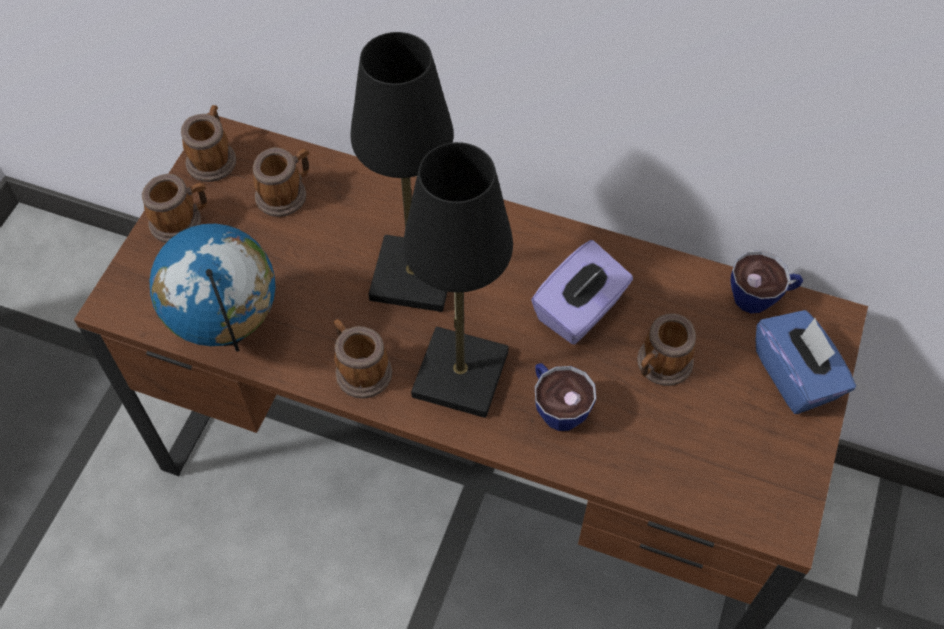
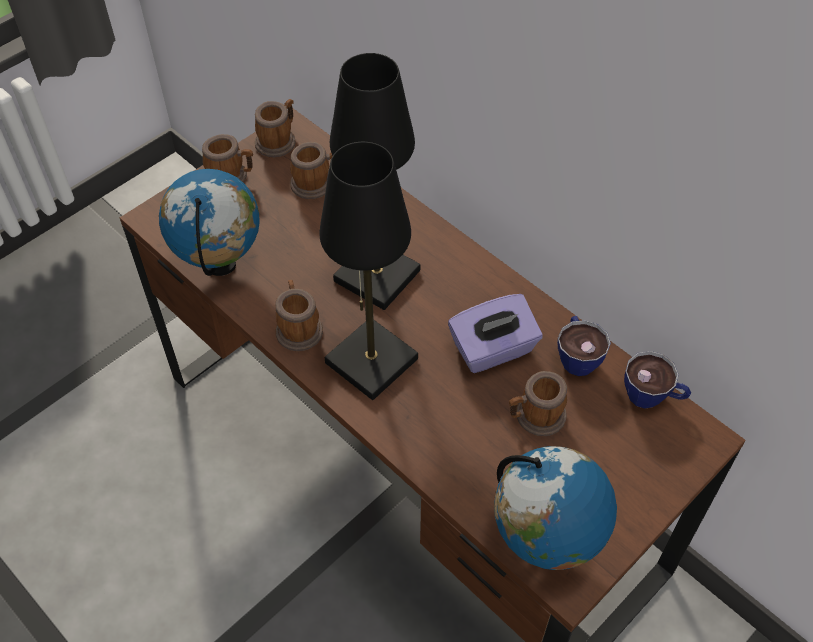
camera: 25 degrees right, 5 degrees down
(556, 406) = (433, 414): cup -> cup (576, 356)
(740, 497) = (544, 545): none -> globe
(796, 376) = (647, 470): blue tissue box -> none

